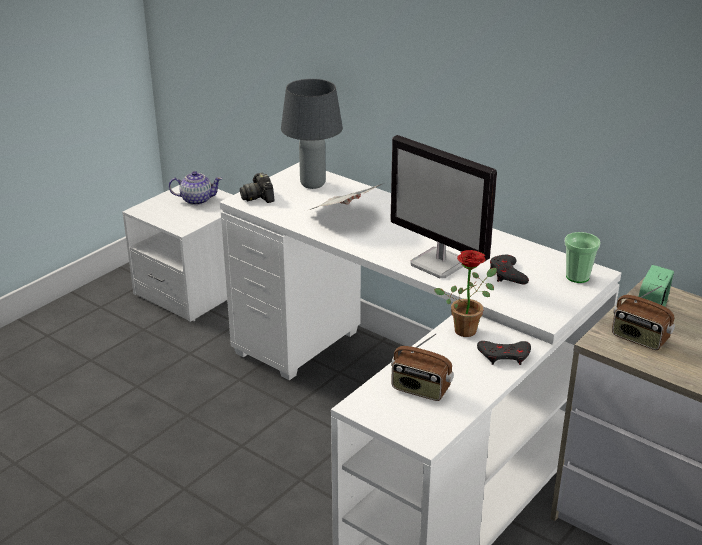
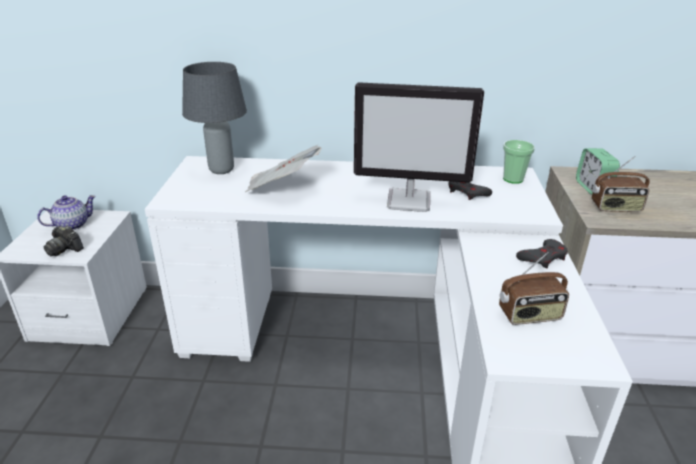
camera: 35 degrees left, 0 degrees up
(258, 197) = (181, 194): camera -> camera (65, 249)
(467, 328) = (487, 246): potted plant -> none

